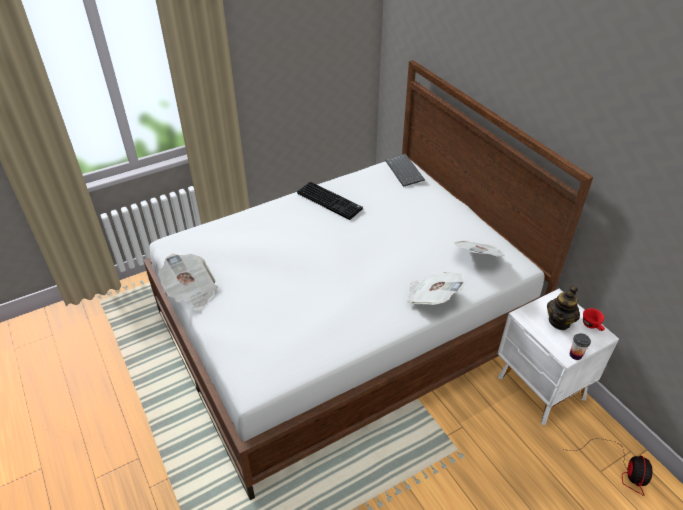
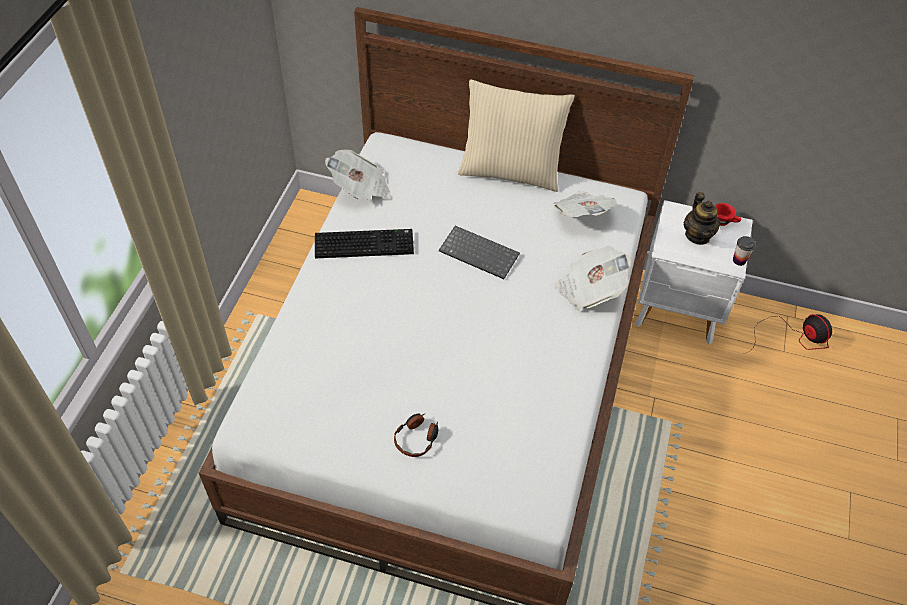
camera: 45 degrees left, 10 degrees up
(191, 291) = (351, 463): newspaper -> newspaper (360, 188)
(236, 303) = (417, 438): none -> headphones
(405, 171) = (400, 153): keyboard -> keyboard (480, 253)
(460, 212) = (510, 171): none -> beige pillow

